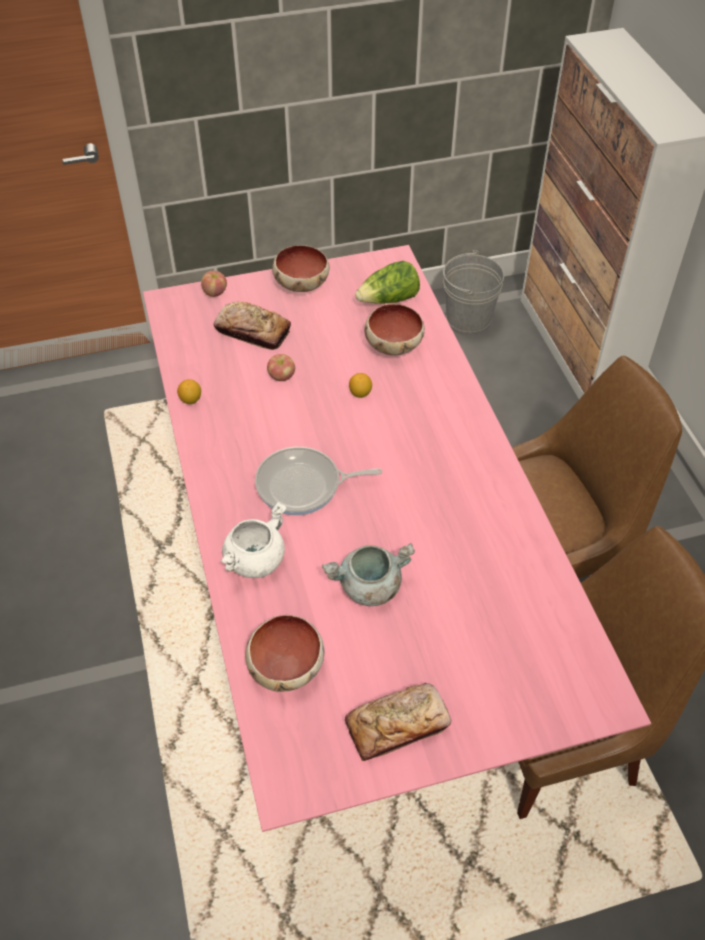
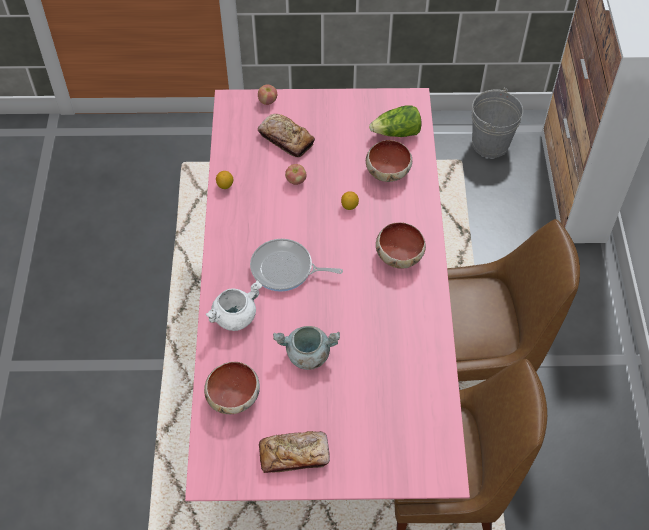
camera: 15 degrees right, 5 degrees up
(300, 283) = (334, 105): bowl -> bowl (398, 254)

